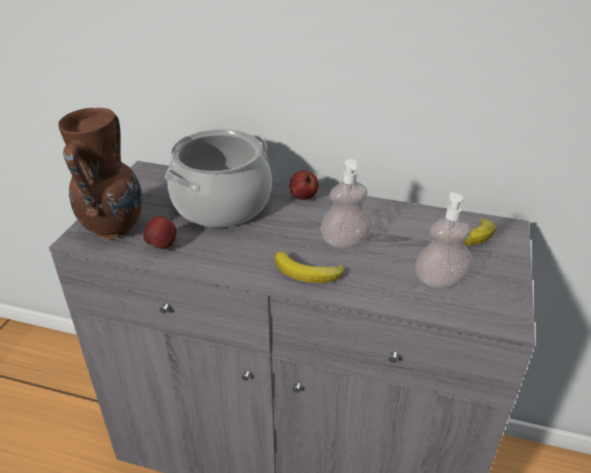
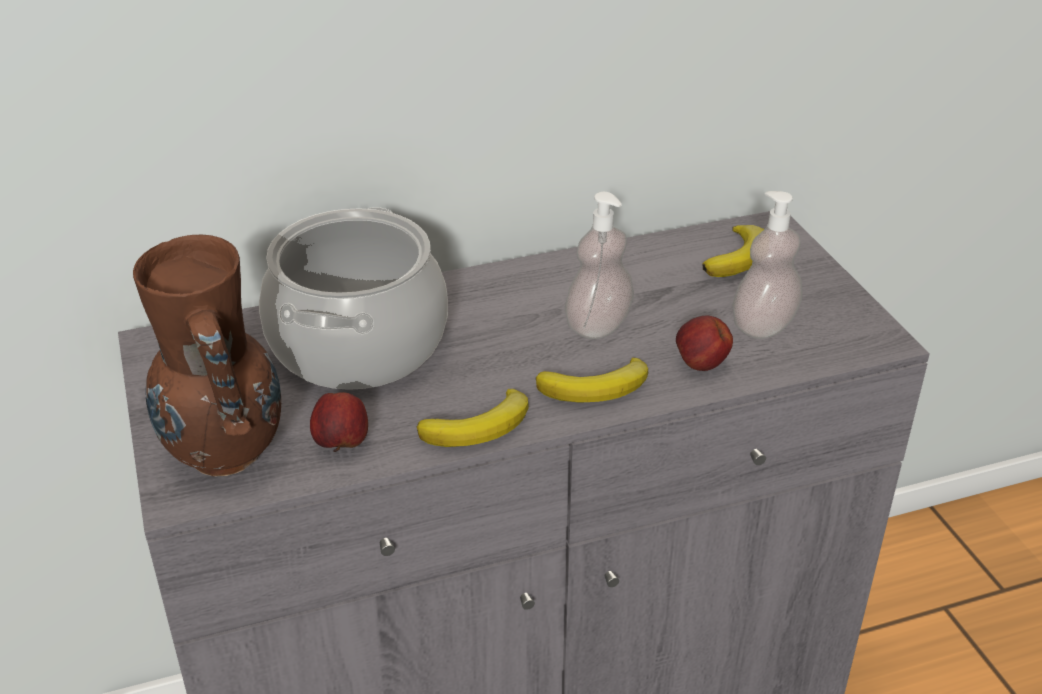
camera: 35 degrees left, 0 degrees up
(229, 266) = (480, 427): none -> banana
(303, 197) = (469, 286): apple -> apple (700, 364)

